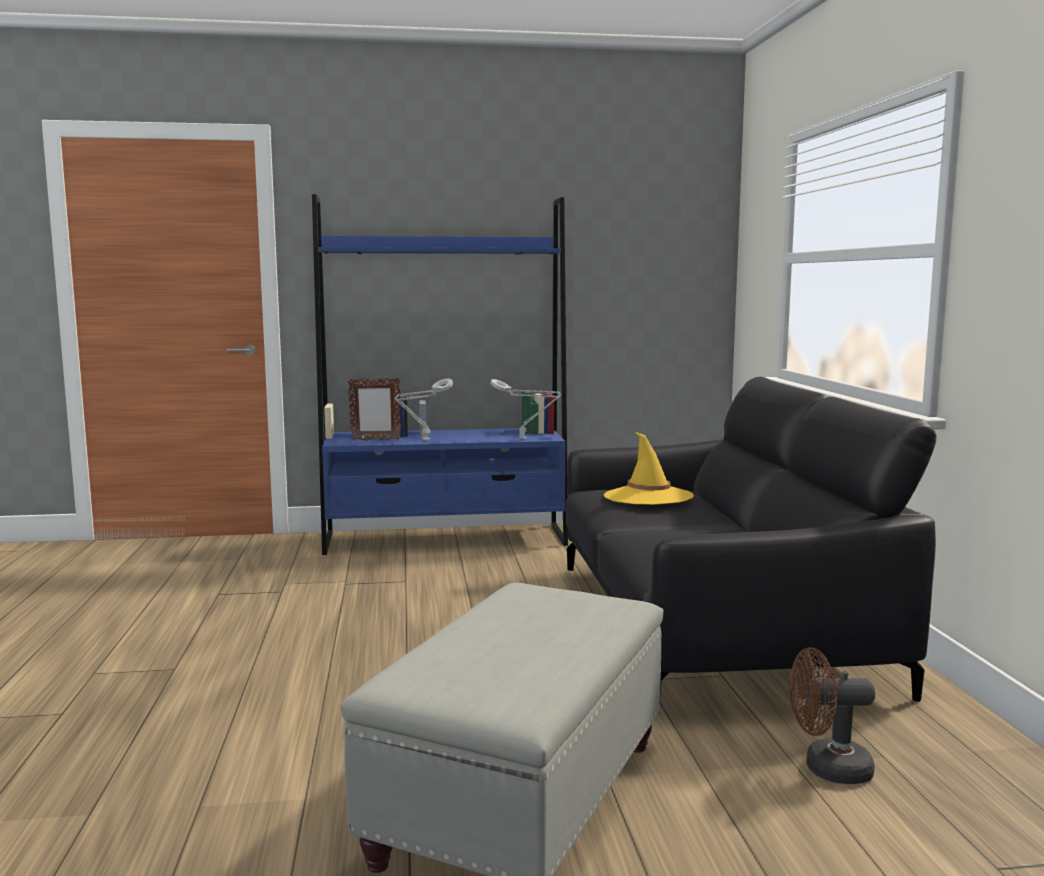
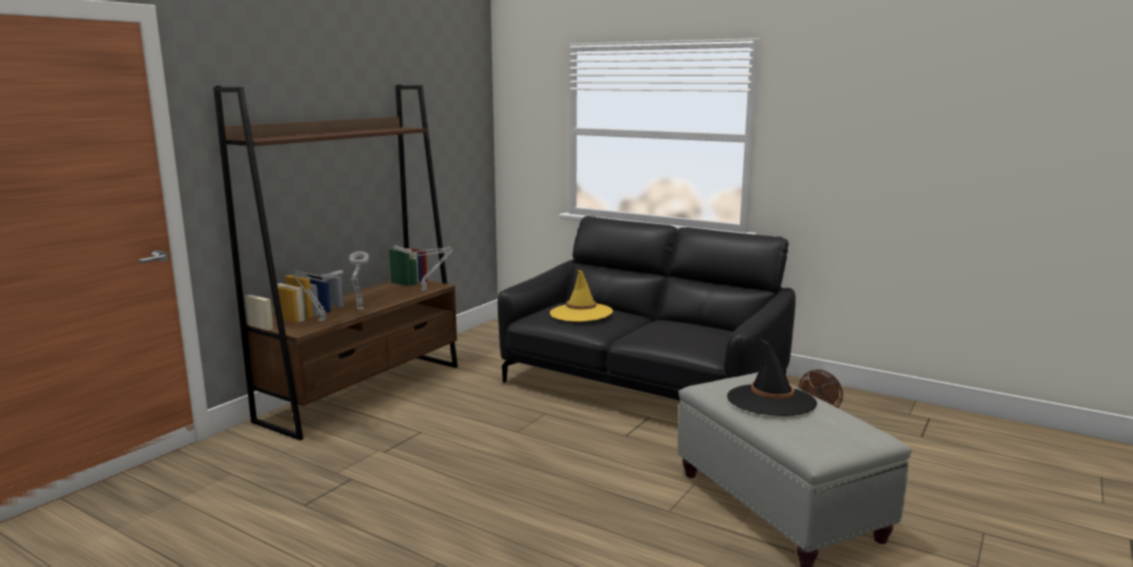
camera: 50 degrees left, 5 degrees up
(375, 440) = (320, 320): picture frame -> grey table lamp
(446, 539) = (364, 392): blue bookcase -> brown bookcase
(541, 625) = (771, 401): none -> black hat

